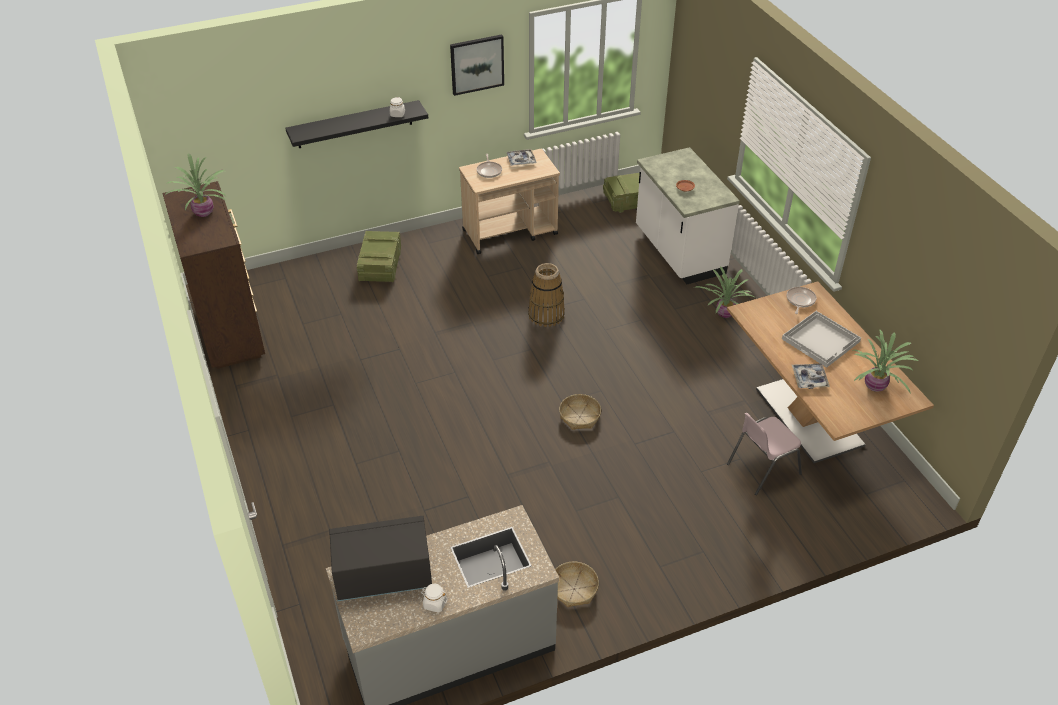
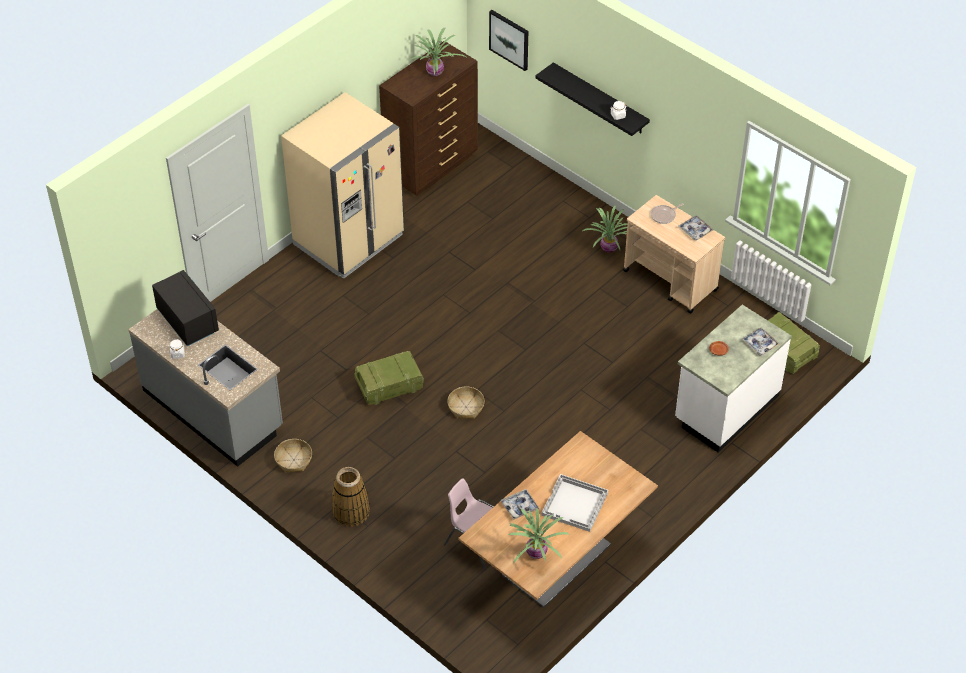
camera: 65 degrees right, 5 degrees up
(278, 431) = (349, 240): none -> beige fridge
(380, 266) = (565, 216): crate -> crate (388, 386)
(477, 64) = (698, 128): picture -> picture (509, 39)
(546, 315) = (574, 344): basket -> basket (351, 511)
(690, 165) = (760, 344): none -> tray
(724, 313) = (658, 466): potted plant -> potted plant (609, 247)
(800, 300) = (620, 478): frying pan -> none

